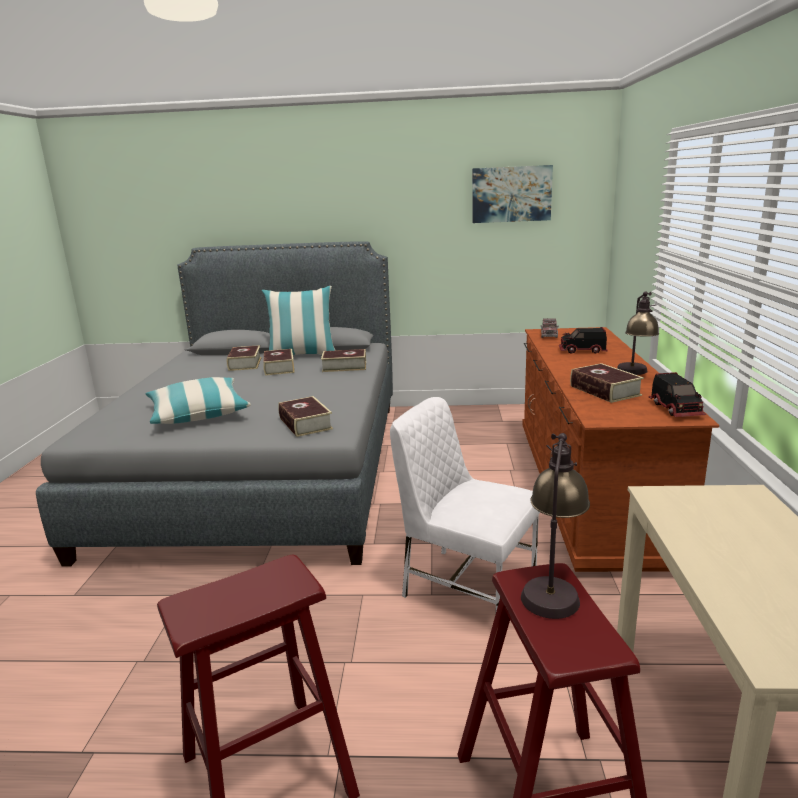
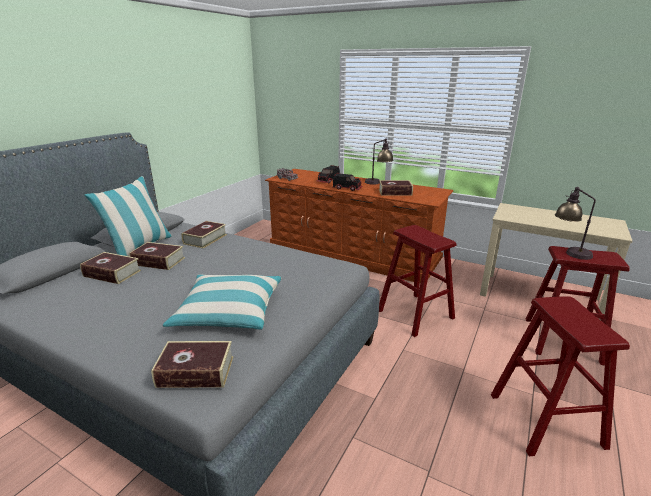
camera: 65 degrees left, 5 degrees up
(305, 423) = (315, 272): book -> book (196, 372)
(467, 586) = (415, 314): white chair -> red stool
(511, 194) = (208, 87): picture -> none
(676, 409) = (431, 190): toy truck -> toy truck (347, 188)

